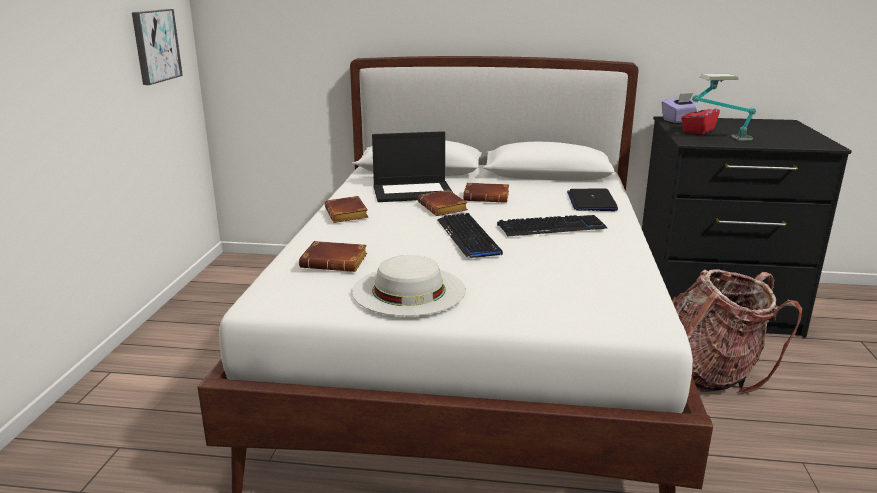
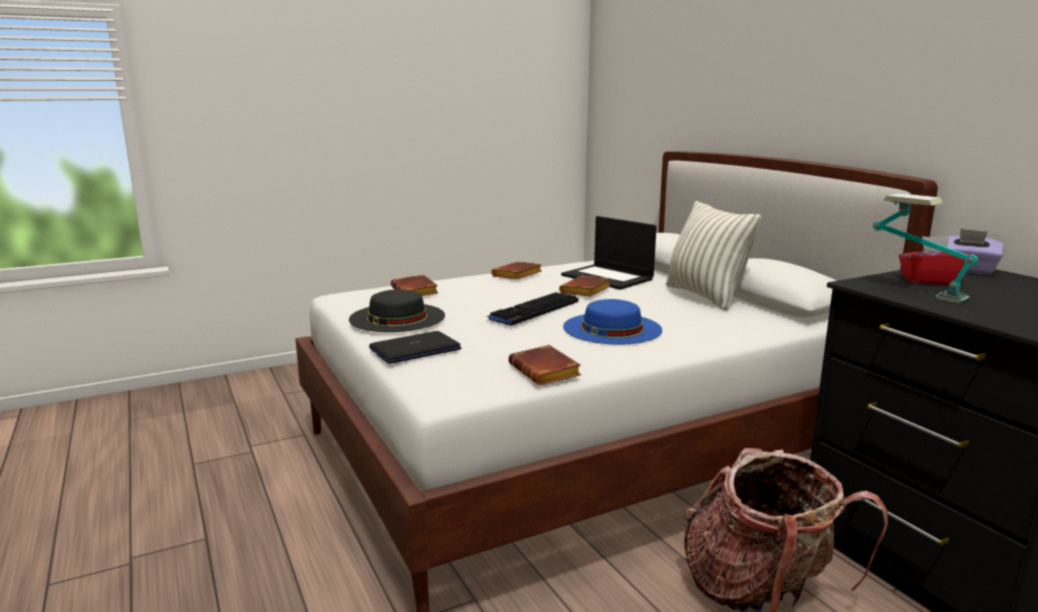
camera: 55 degrees right, 5 degrees down
(155, 46) = (526, 127): picture -> none
(409, 290) = (397, 317): white hat -> black hat
(487, 197) = (647, 297): brown book -> brown book (547, 372)
(511, 184) = (705, 296): none -> pillow
(551, 227) = (612, 328): keyboard -> blue hat
(591, 201) = (725, 328): laptop -> laptop (415, 349)

